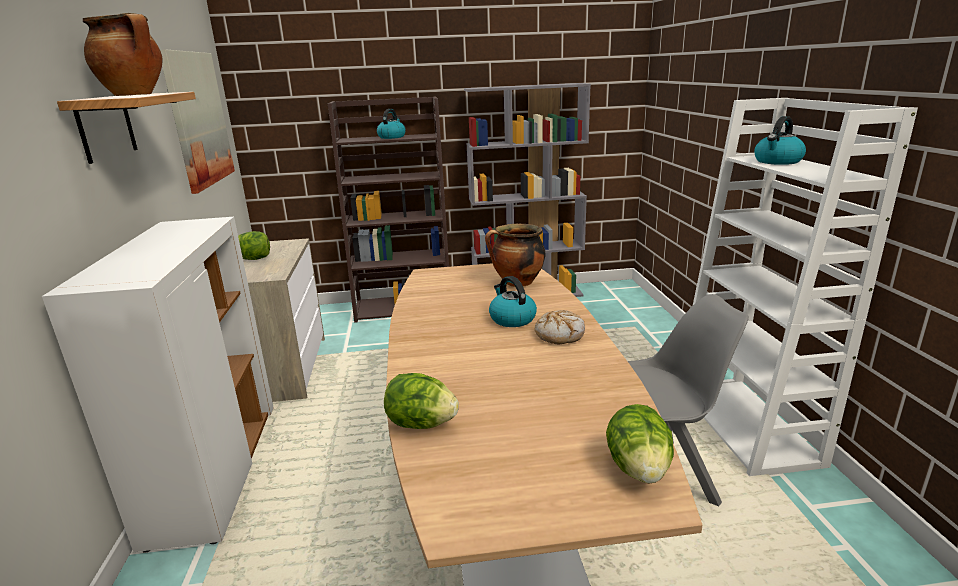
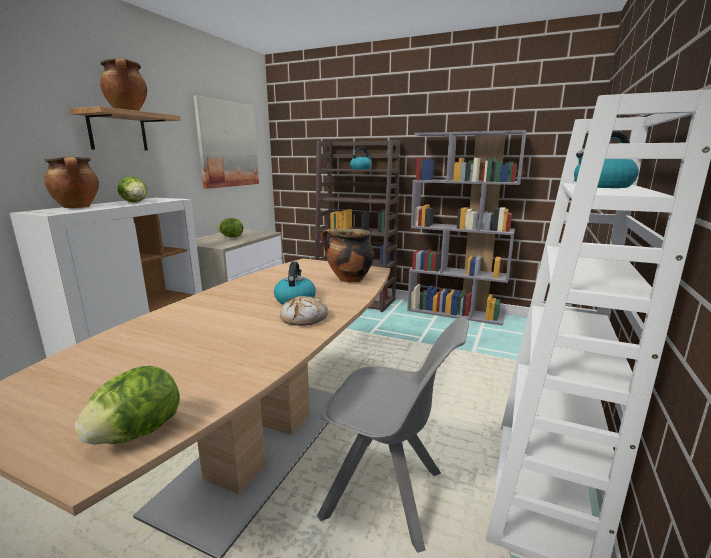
camera: 30 degrees right, 5 degrees down
(122, 263) = (78, 207): none -> cooking pot
(421, 424) = (103, 343): lettuce -> lettuce (135, 202)

